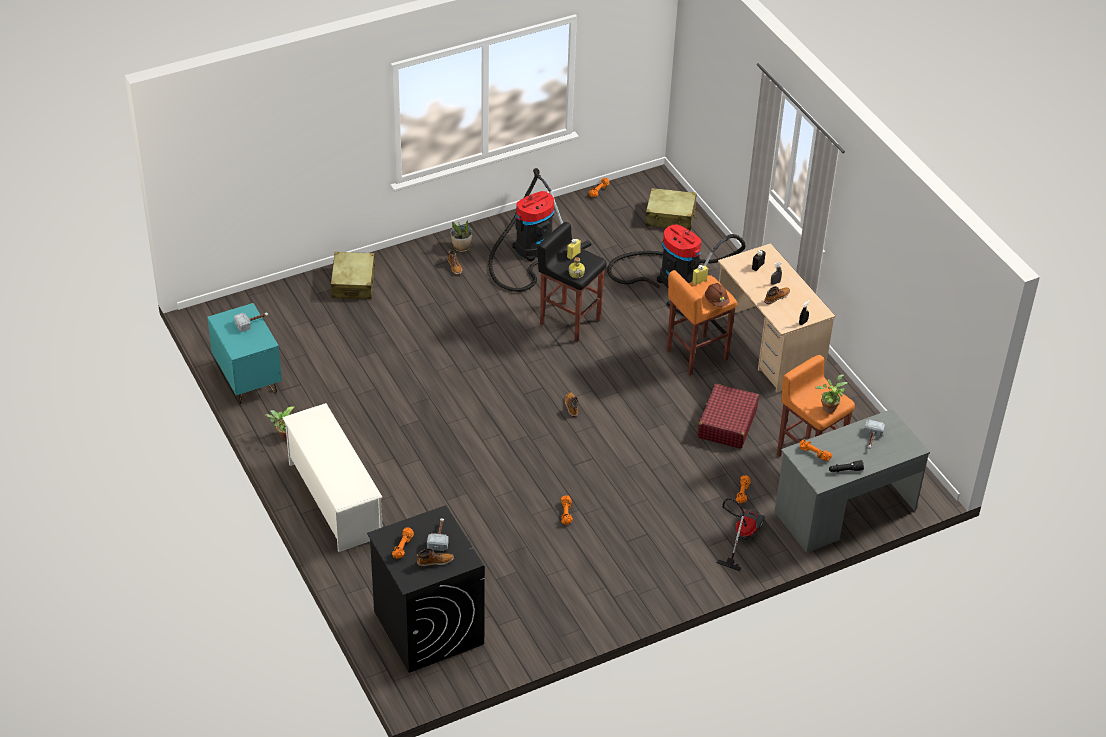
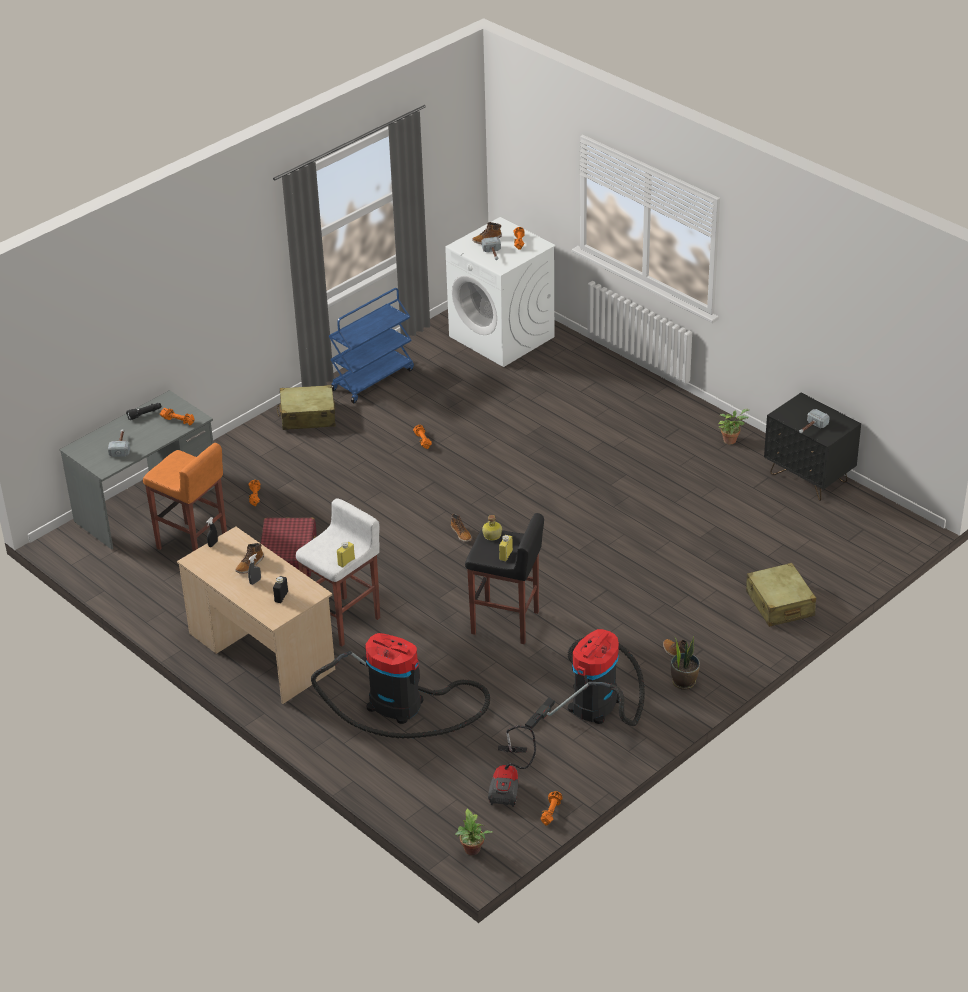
camera: 165 degrees right, 5 degrees down
(247, 380) = (809, 478): turquoise nightstand -> black nightstand
(334, 500) = (645, 402): white shoe rack -> none
(427, 627) = (502, 337): black washing machine -> white washing machine
(587, 606) = (372, 379): none -> blue cart
(670, 217) = (437, 798): beige suitcase -> beige suitcase (307, 416)
(695, 355) = (344, 621): orange stool -> white stool
(716, 301) = (319, 543): brown hard hat -> none
(740, 537) = (247, 460): vacuum cleaner -> vacuum cleaner (509, 783)
(829, 407) = (169, 465): potted plant -> potted plant (472, 851)

